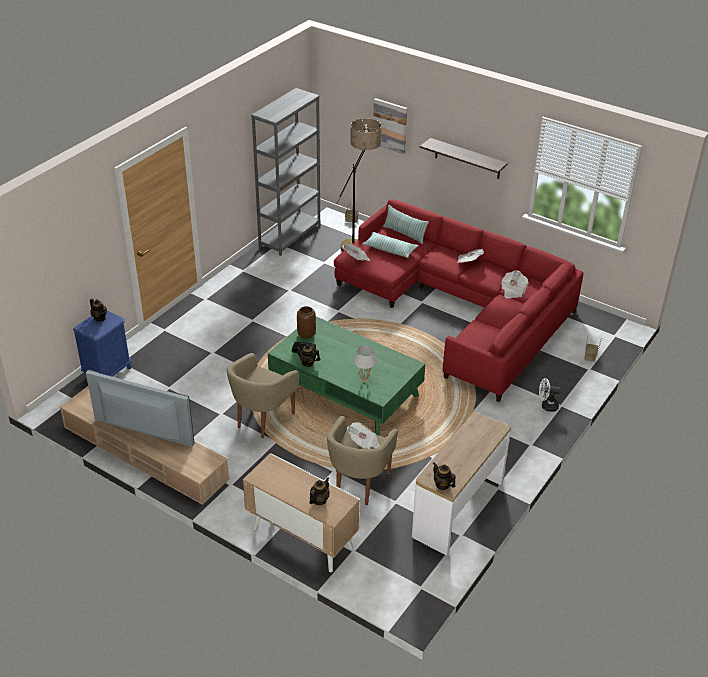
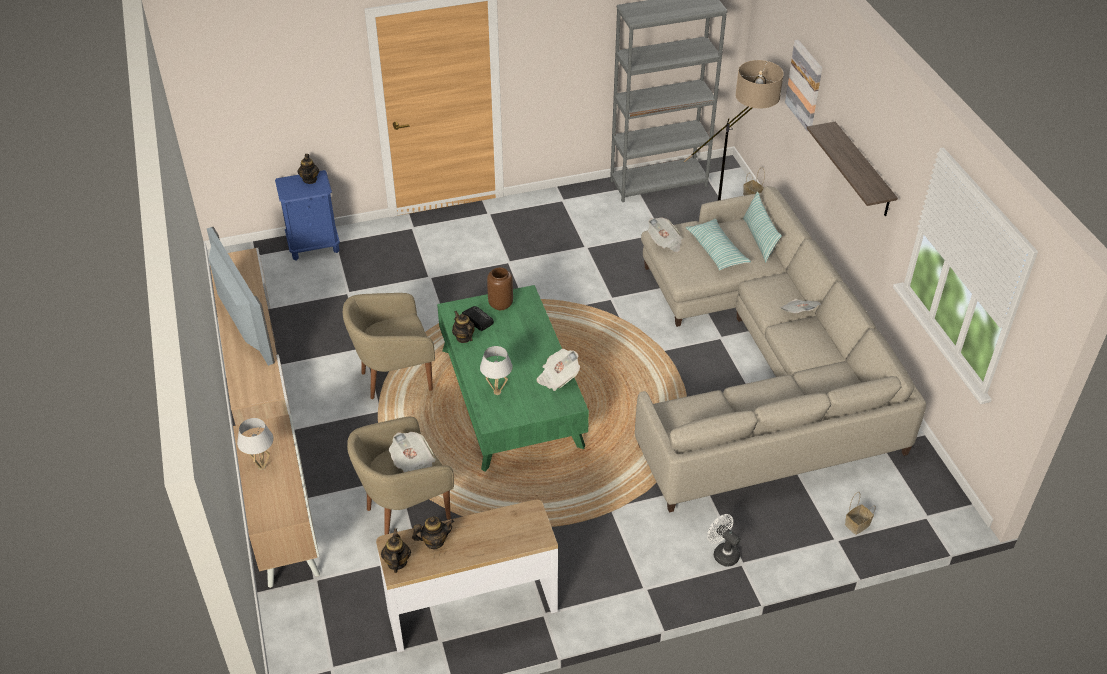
camera: 40 degrees right, 5 degrees up
(291, 489) = (262, 466): none -> white table lamp
(319, 500) = (271, 496): teapot -> teapot (434, 541)
(460, 306) = (760, 367): red sofa -> beige sofa
(512, 291) = (810, 380): newspaper -> newspaper (557, 377)

